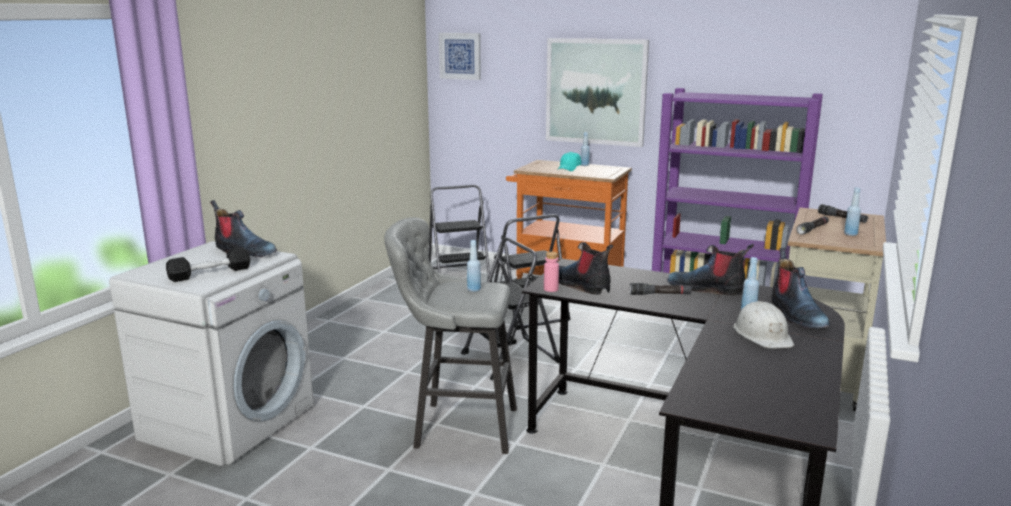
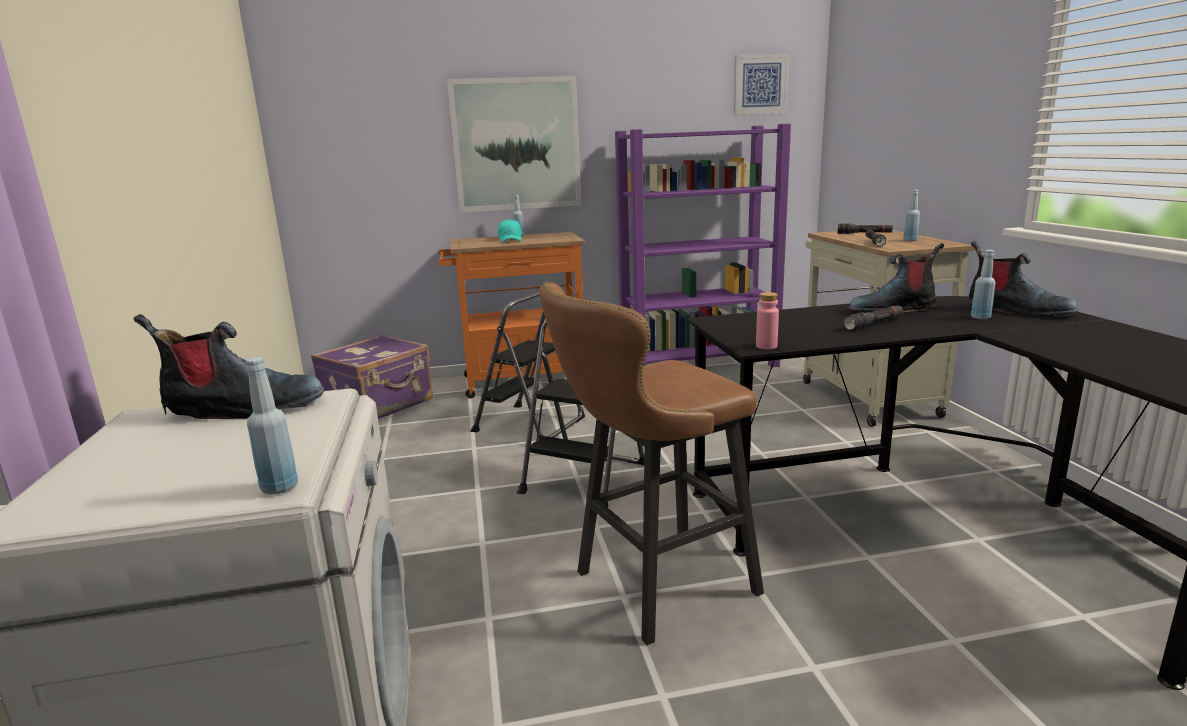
camera: 35 degrees left, 0 degrees up
(210, 273) = (246, 461): black dumbbell -> none
(453, 426) = (649, 589): grey stool -> brown stool
(458, 274) = (380, 406): black step ladder -> purple suitcase
(460, 56) = (316, 110): picture -> picture (760, 84)
(474, 290) = (669, 373): blue bottle -> blue bottle (280, 487)
(580, 285) = (783, 335): boot -> none
(763, 335) = (1053, 331): white hard hat -> none

